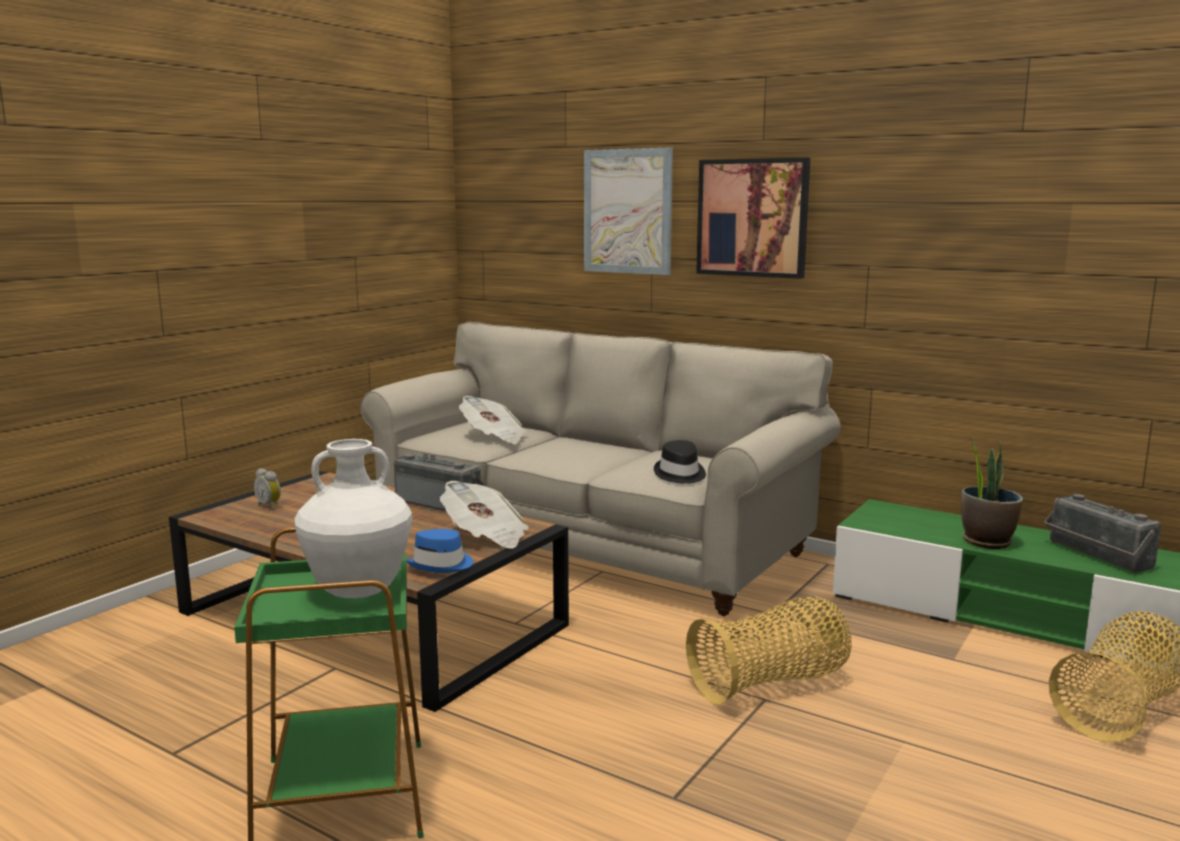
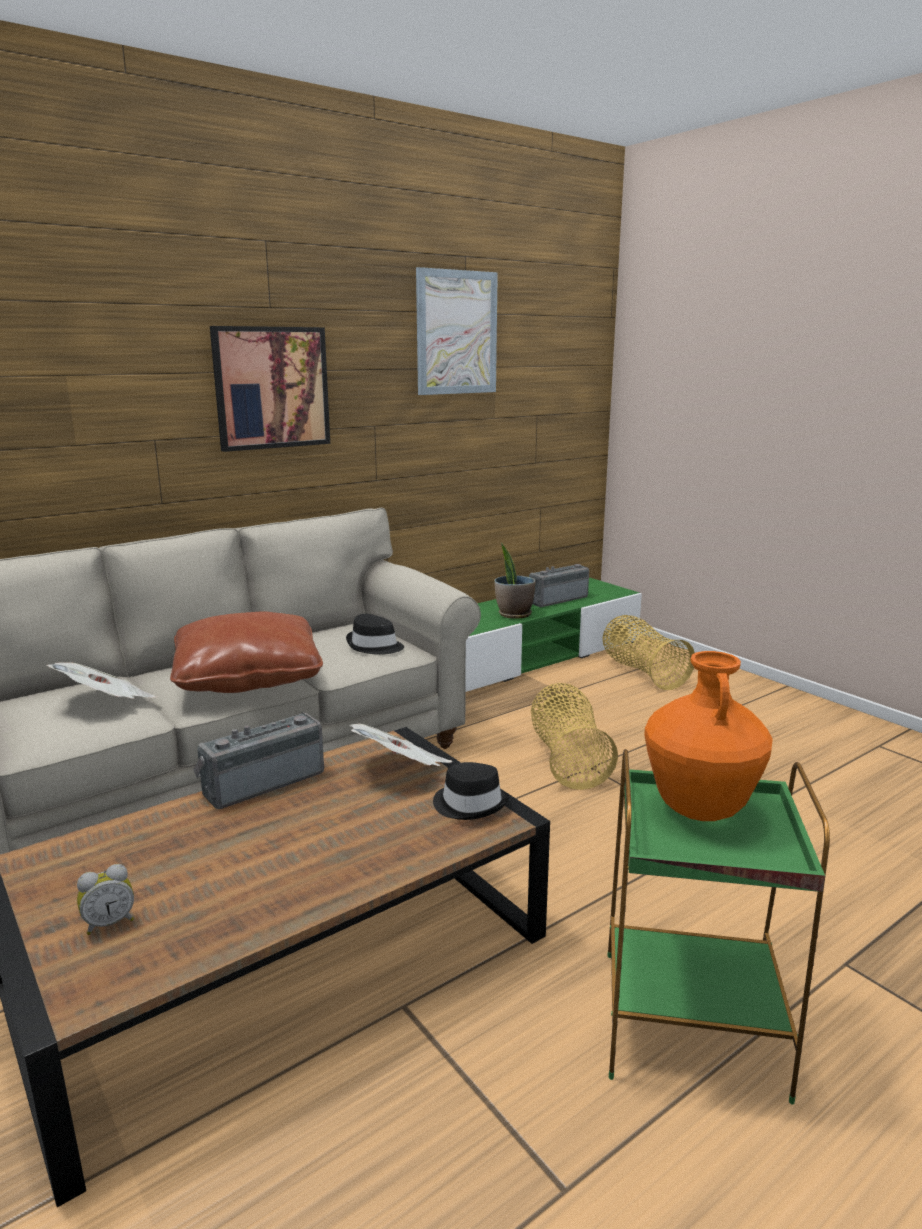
camera: 70 degrees left, 5 degrees up
(359, 591) = (699, 809): white vase -> orange vase
(441, 565) = (470, 804): blue hat -> black hat
(576, 457) = (248, 678): none -> brown pillow
(627, 211) = (116, 387): picture -> picture (456, 333)
(1095, 556) = (556, 599): radio -> radio turned 150 degrees clockwise

